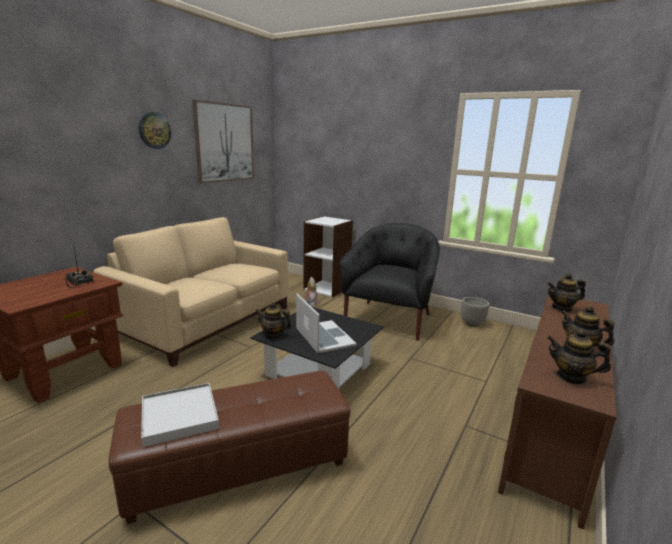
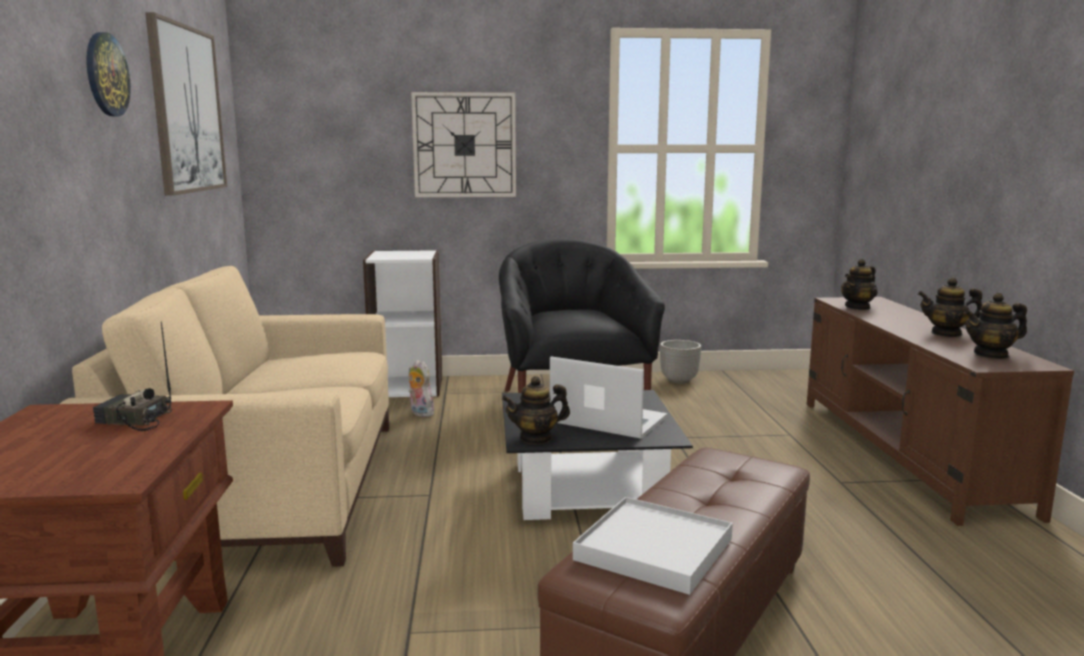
camera: 35 degrees left, 5 degrees down
(370, 164) = (464, 145): none -> wall clock

